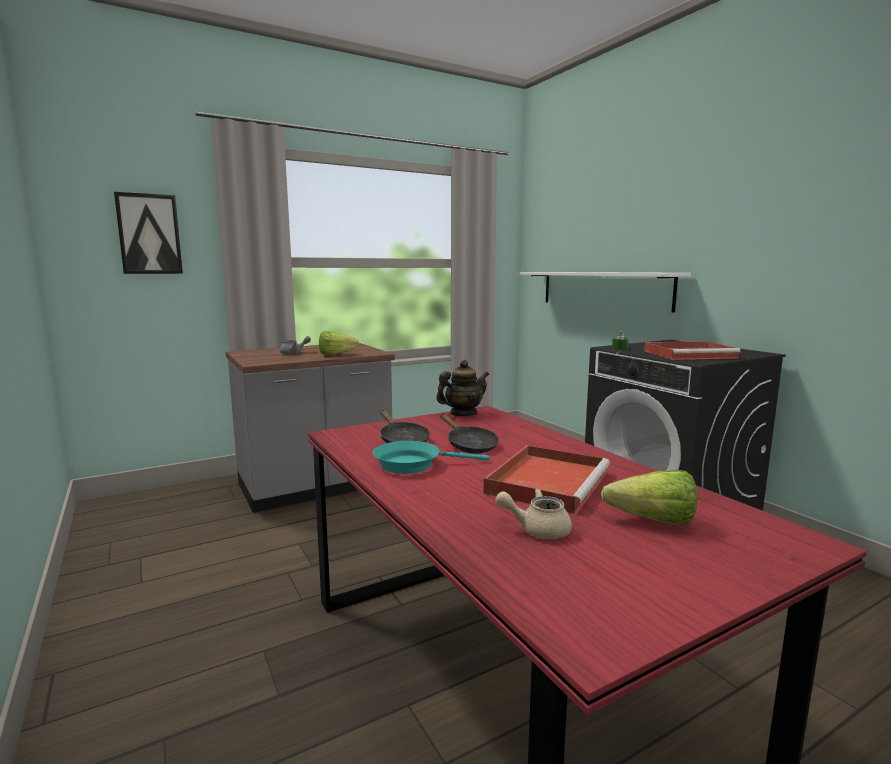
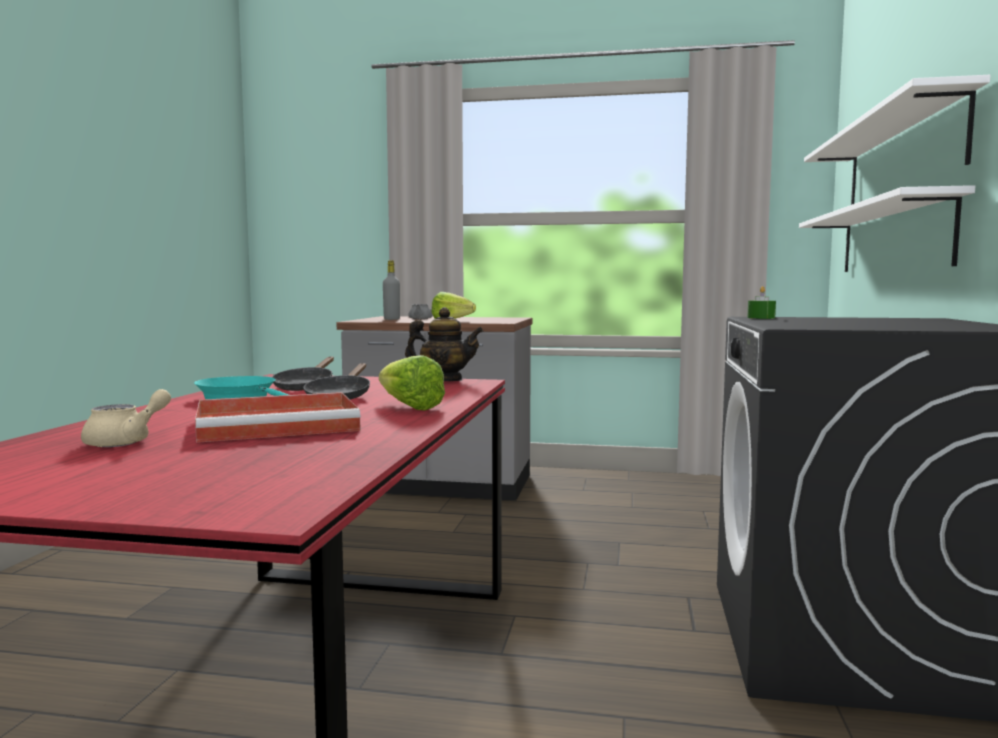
camera: 40 degrees right, 5 degrees down
(149, 234) = (332, 194): picture -> none
(271, 356) = (391, 319): none -> grey bottle
(537, 529) = (127, 441): beige teapot -> beige teapot turned 75 degrees clockwise
(610, 244) = (901, 157): none -> white shelf
(644, 520) = (221, 458): lettuce -> lettuce (407, 406)
(690, 354) = (842, 324): red tray -> none

